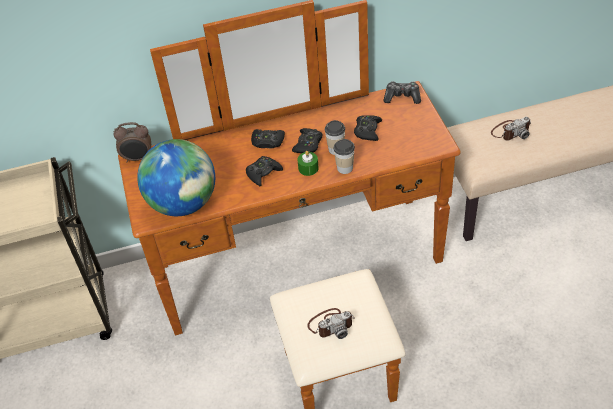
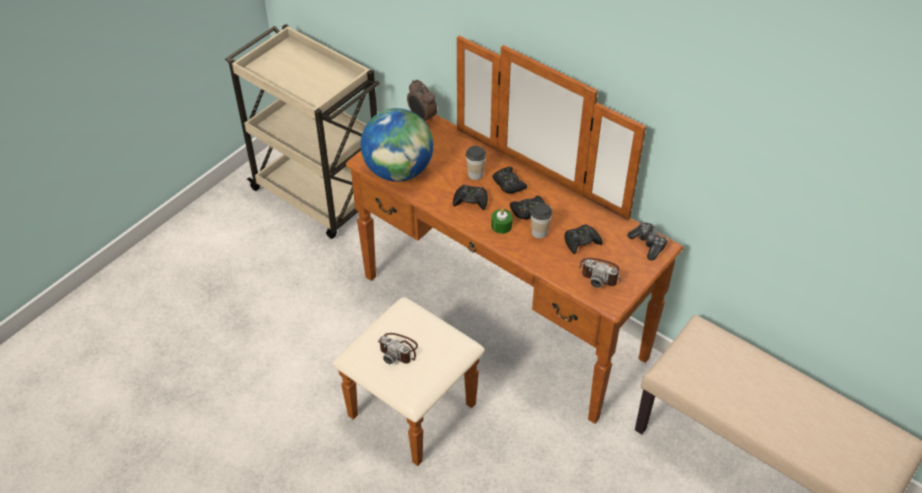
camera: 50 degrees right, 0 degrees up
(345, 168) = (522, 249): cup -> cup (475, 174)
(510, 131) = (740, 369): camera -> camera (600, 273)

